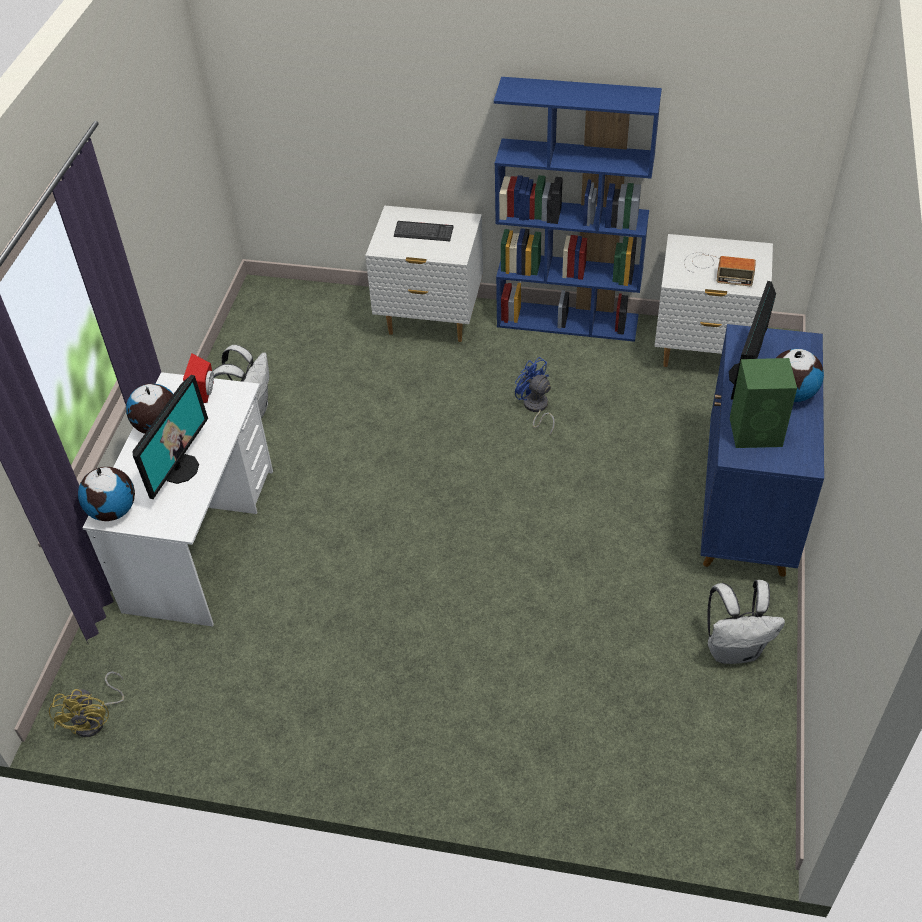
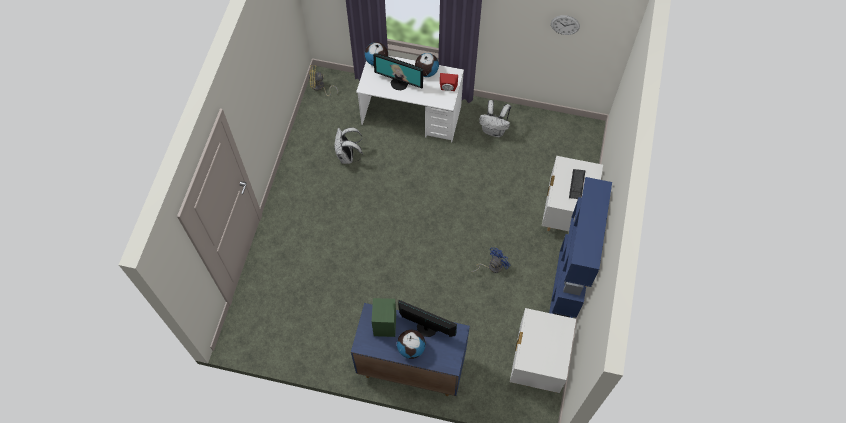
camera: 90 degrees right, 15 degrees up
(160, 134) = (565, 25): none -> wall clock
(716, 269) = (540, 341): radio -> none
(734, 649) = (324, 344): white backpack -> white backpack (348, 156)

